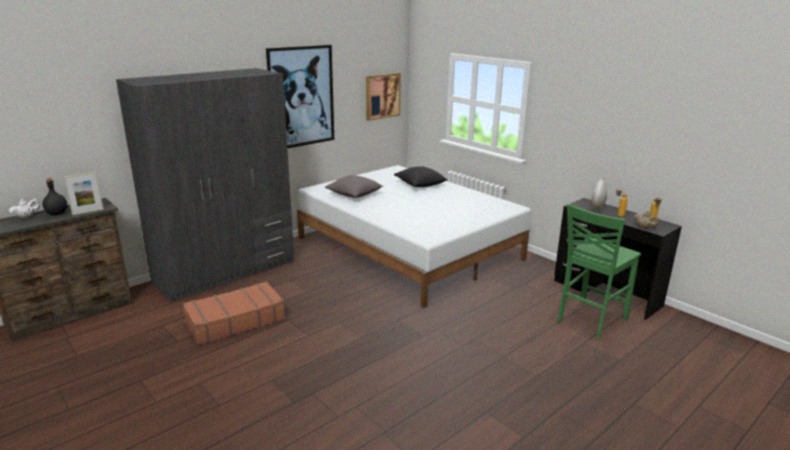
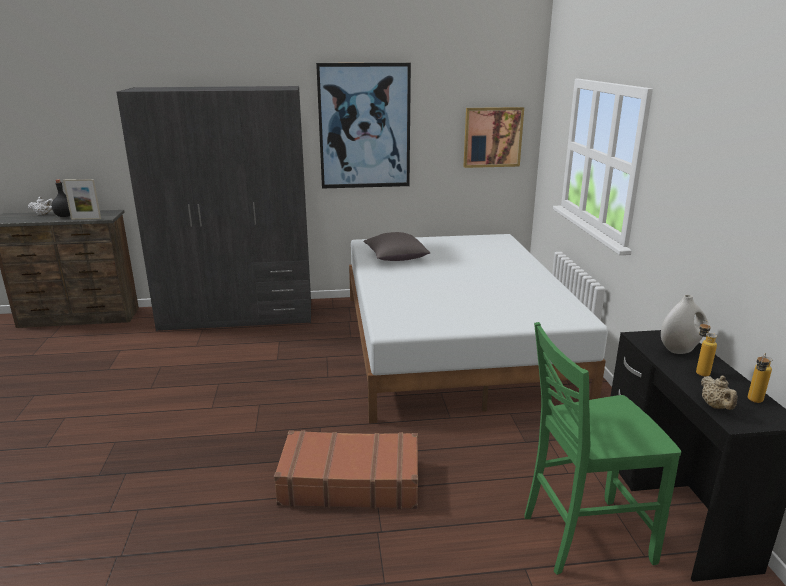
camera: 35 degrees right, 0 degrees up
(235, 321) = (175, 367): brown suitcase -> brown suitcase (350, 482)
(420, 185) = (495, 262): black pillow -> none

